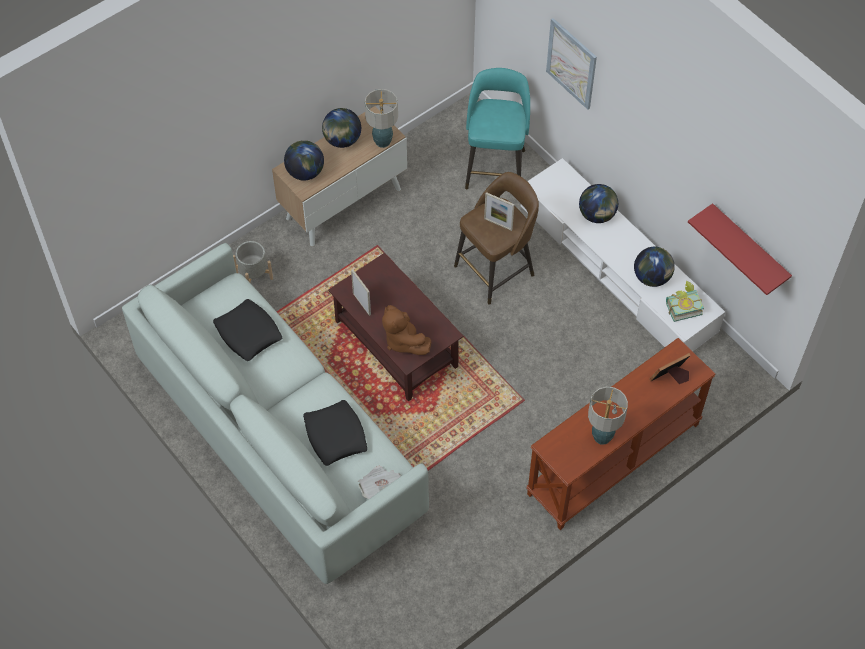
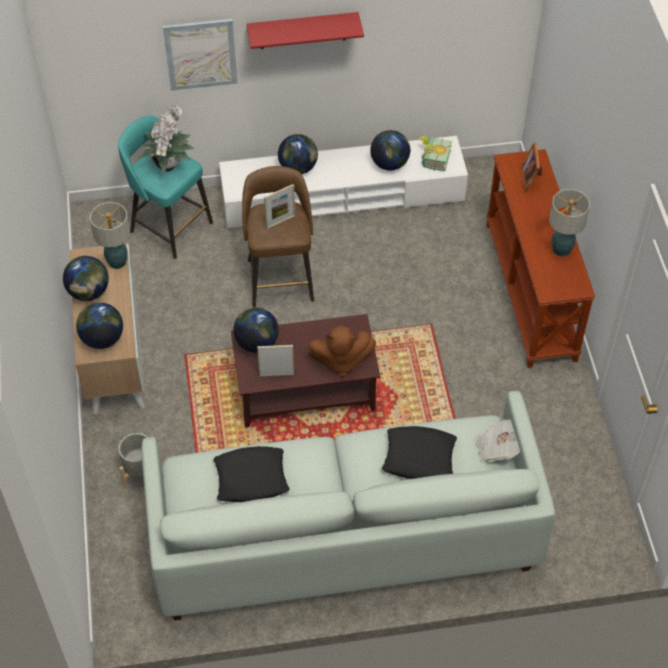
camera: 60 degrees left, 5 degrees down
(383, 275) = (257, 342): none -> globe
(503, 120) = (169, 164): none -> potted plant
(748, 248) = (465, 51): red shelf -> red shelf (302, 30)

